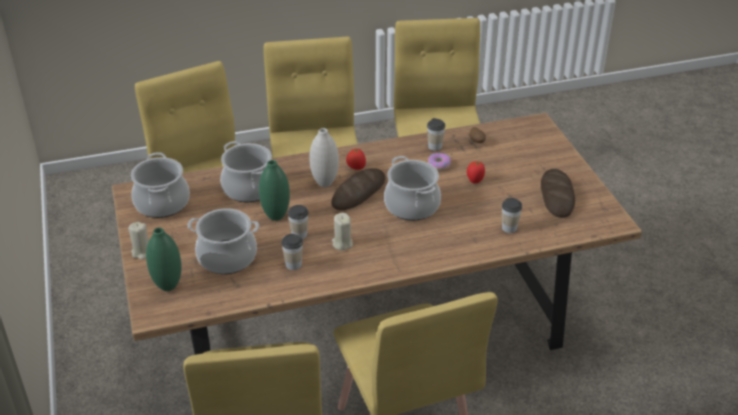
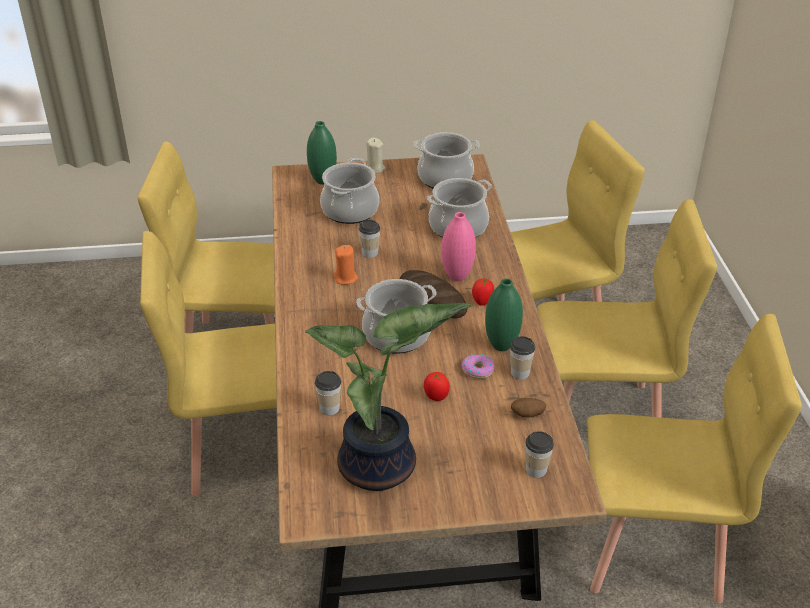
camera: 100 degrees right, 0 degrees up
(276, 216) = (405, 241): green vase -> green vase (501, 345)
(293, 264) = (325, 246): cup -> cup (536, 470)
(325, 183) = (457, 276): white vase -> pink vase
(342, 243) = (346, 278): beige candle -> orange candle
(556, 196) = (381, 469): bread -> potted plant

